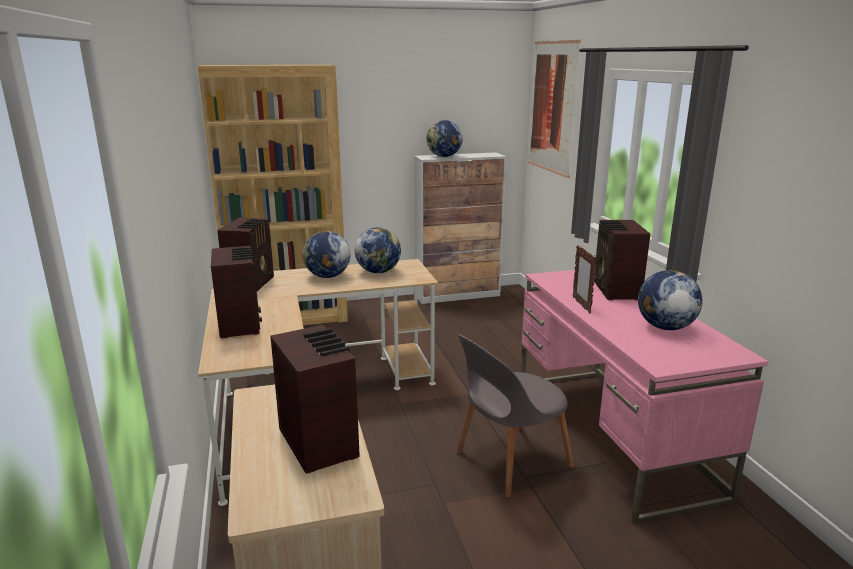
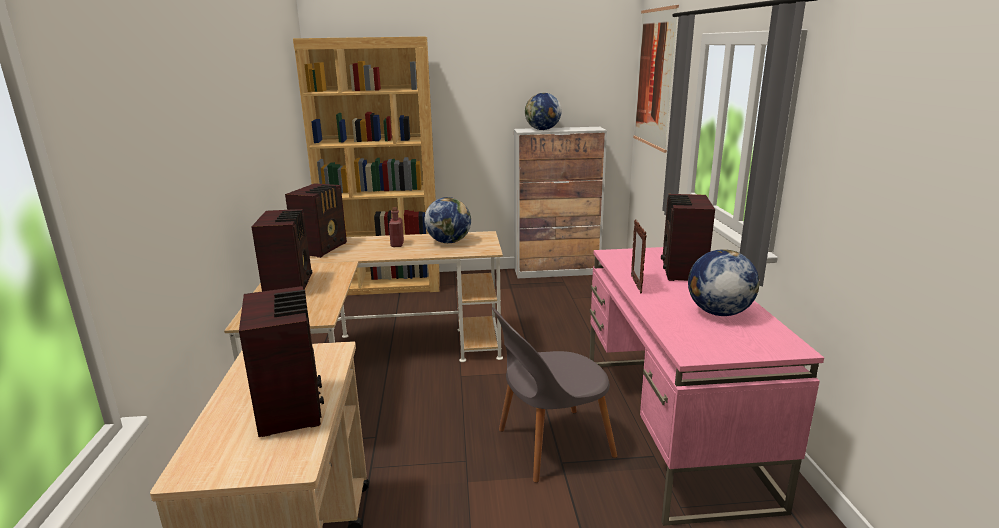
camera: 10 degrees right, 0 degrees up
(327, 276) = (397, 244): globe -> red bottle

